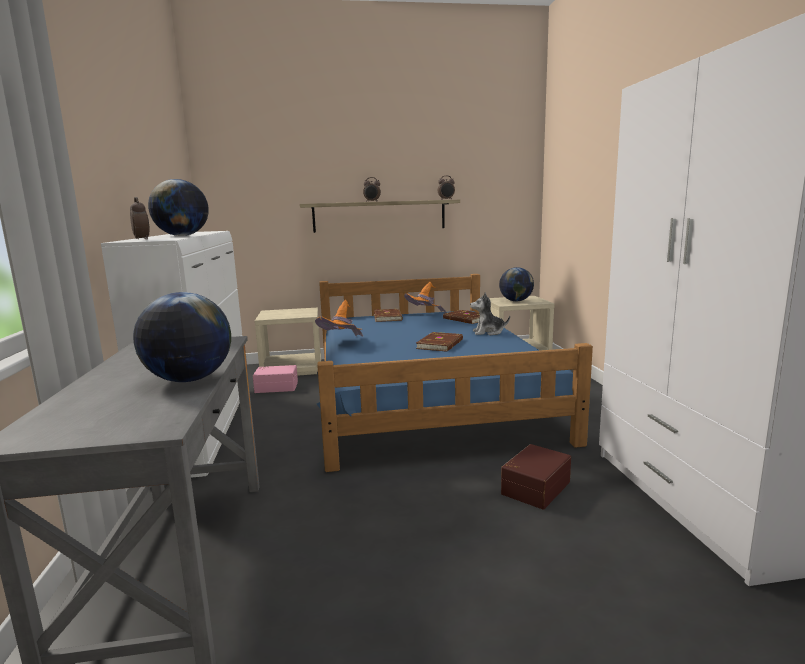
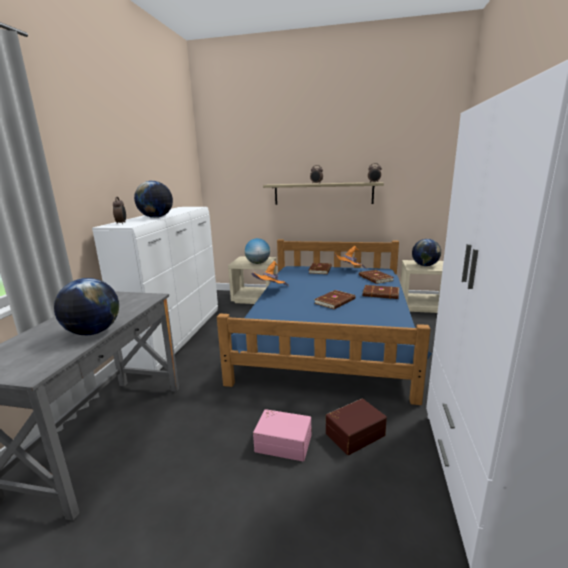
camera: 20 degrees right, 5 degrees up
(276, 387) = (237, 311): pink storage box -> pink storage box (283, 442)
(298, 315) = (258, 263): none -> globe
(488, 332) = (381, 294): plush toy -> brown book

